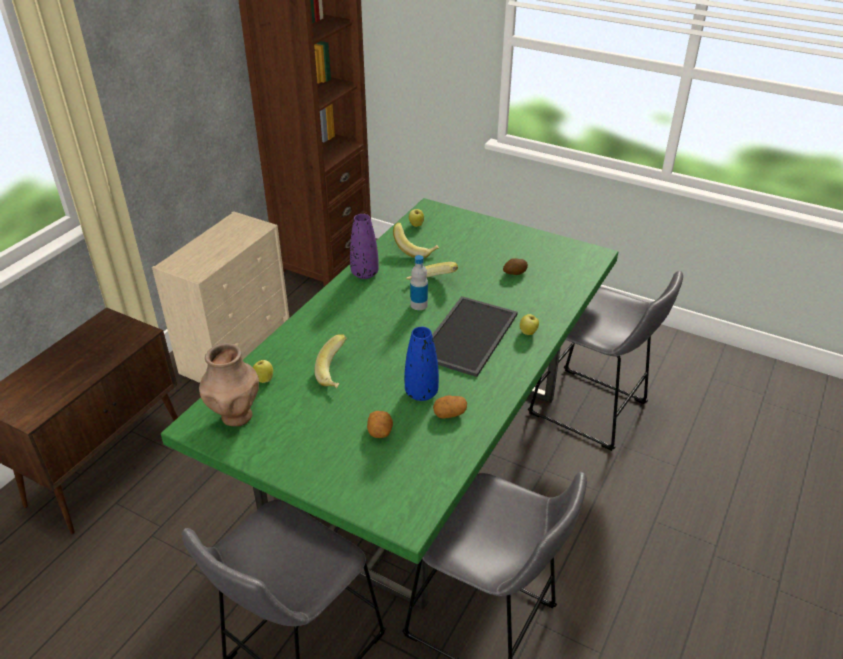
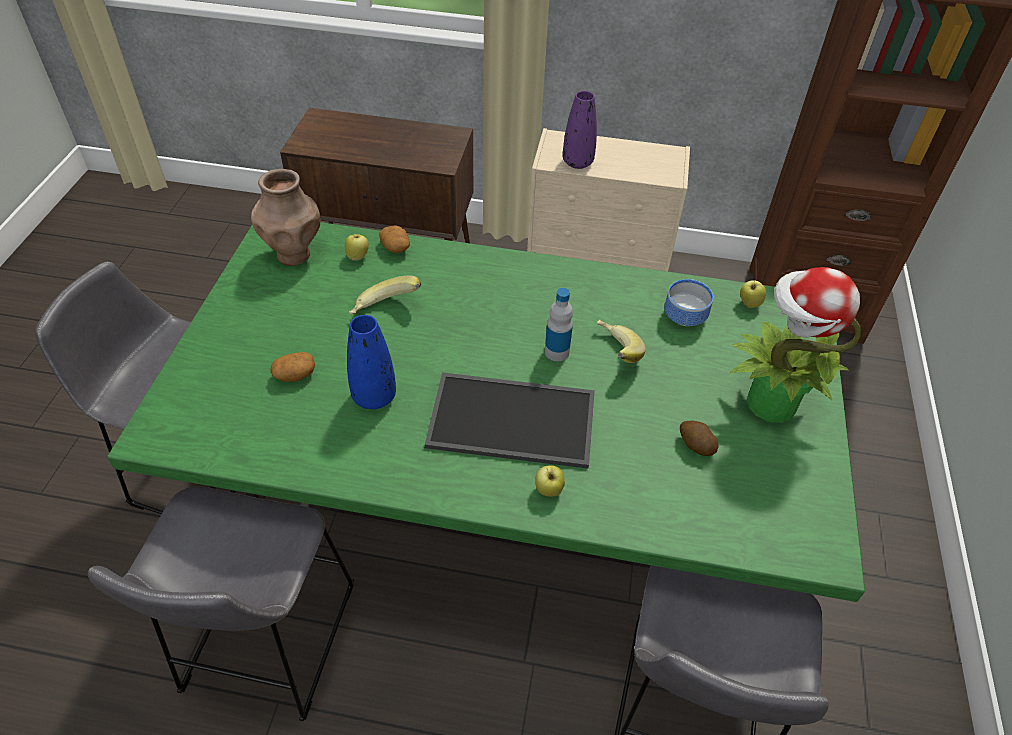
camera: 70 degrees right, 10 degrees up
(364, 273) = (598, 282): purple vase -> purple vase (577, 162)
(415, 250) = (684, 318): banana -> bowl
(450, 413) = (343, 434): potato -> potato (396, 247)
(495, 241) = (769, 403): none -> potted plant

